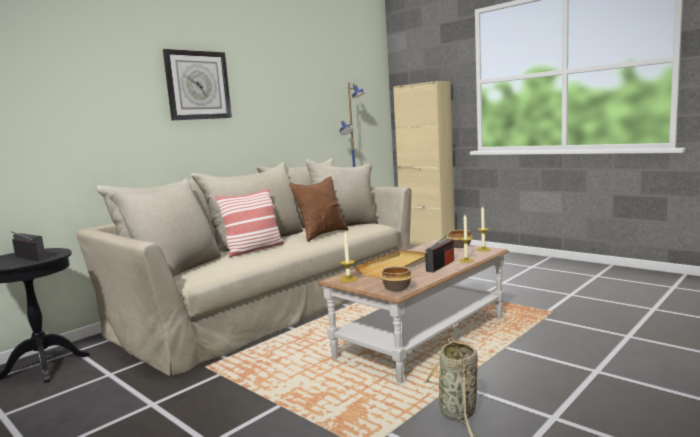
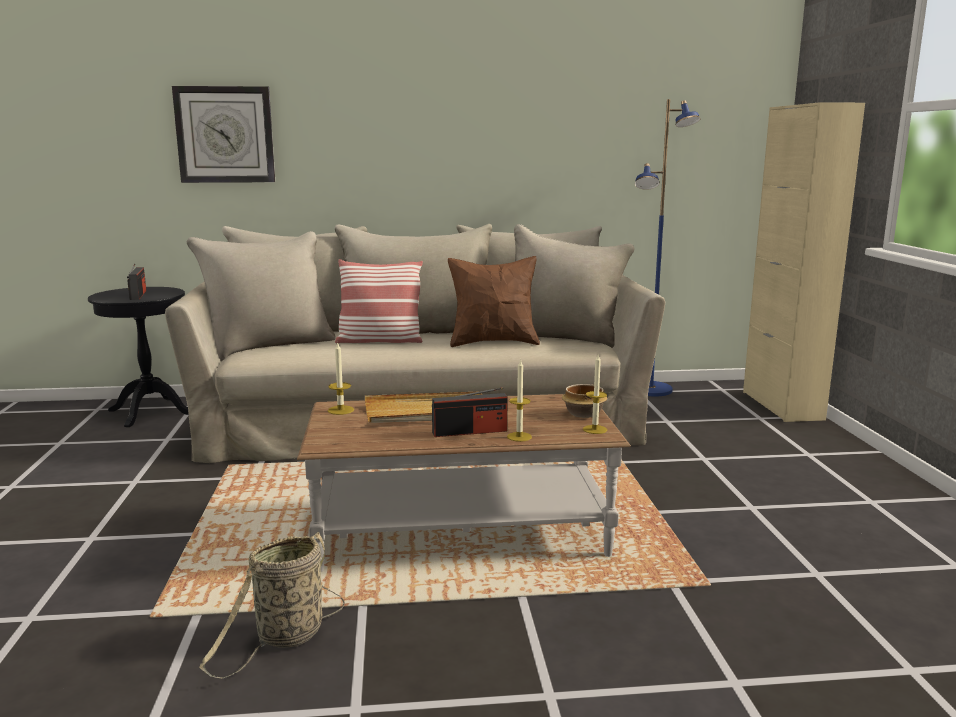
camera: 40 degrees right, 5 degrees up
(198, 85) = (394, 103): wall clock -> wall clock (225, 135)
(396, 288) = (338, 440): bowl -> none

